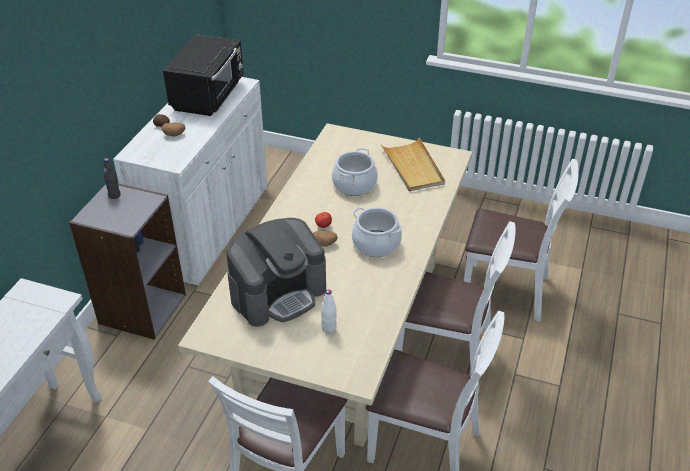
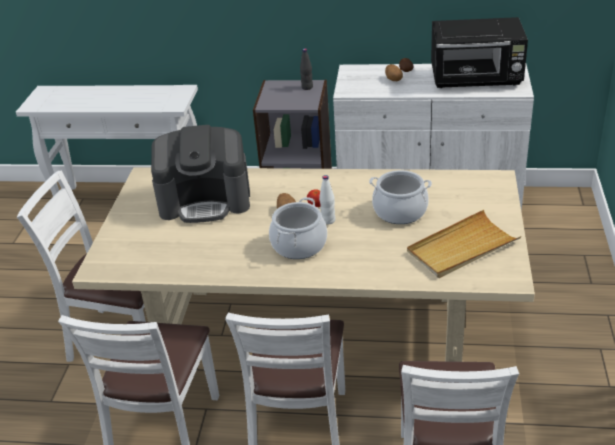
camera: 80 degrees right, 5 degrees down
(278, 293) = (205, 200): coffee machine -> coffee machine turned 45 degrees counterclockwise
(329, 328) = (162, 238): white bottle -> white bottle (328, 220)

